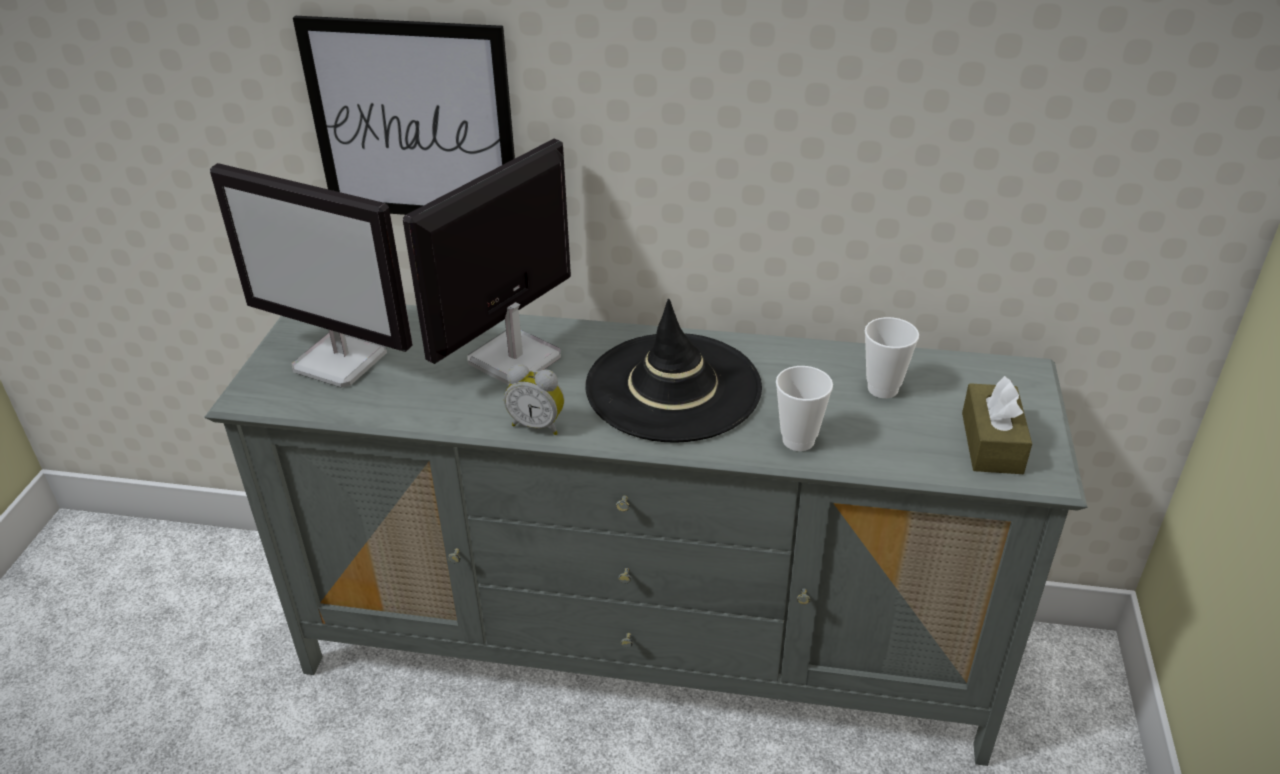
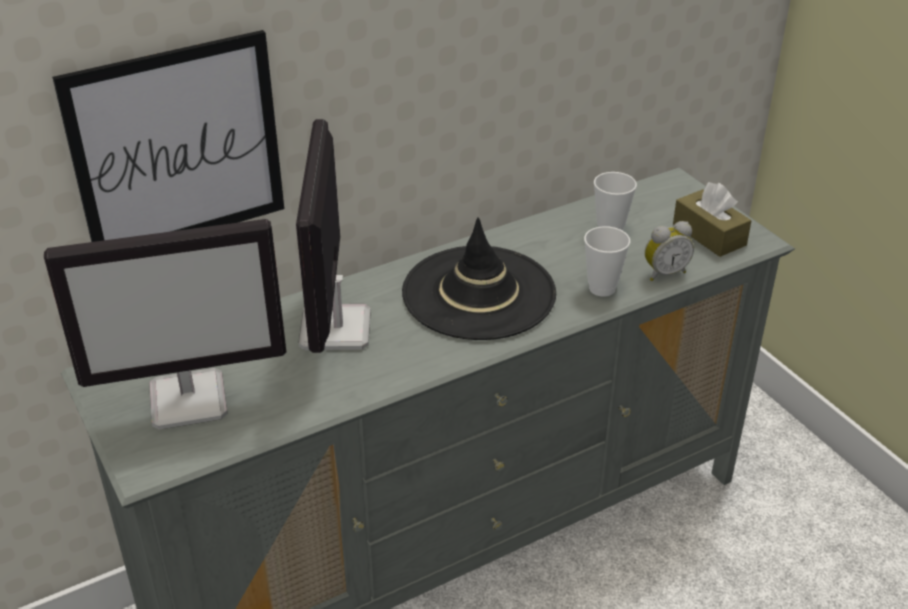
camera: 40 degrees left, 0 degrees up
(538, 425) = (418, 366): alarm clock -> alarm clock (664, 272)

